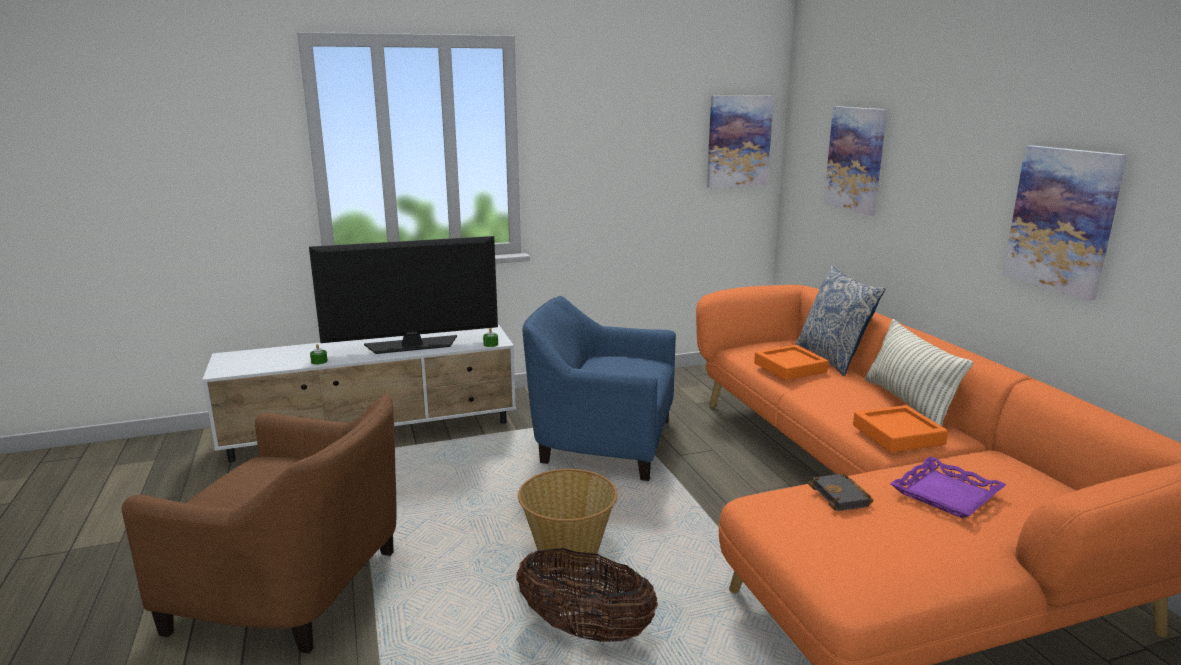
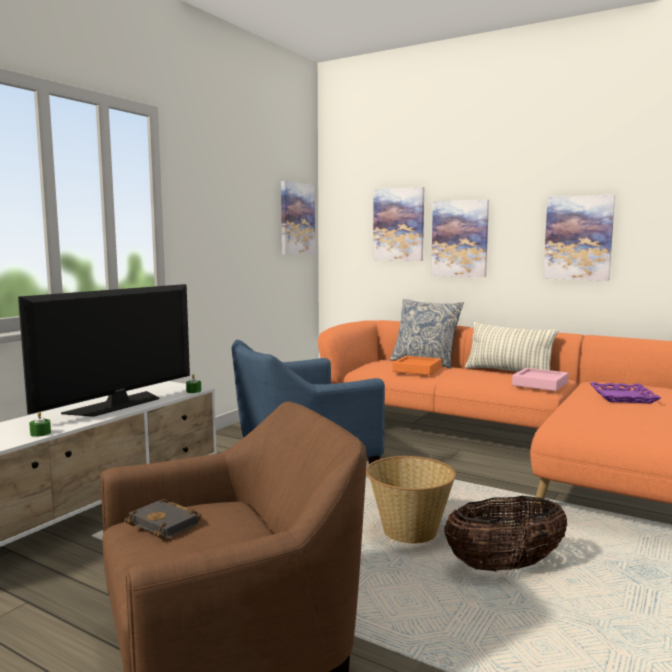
camera: 40 degrees left, 10 degrees down
(842, 497) = (591, 410): black book -> black book (167, 524)
(898, 434) = (540, 384): orange tray -> pink tray
(916, 192) = (459, 238): none -> picture

